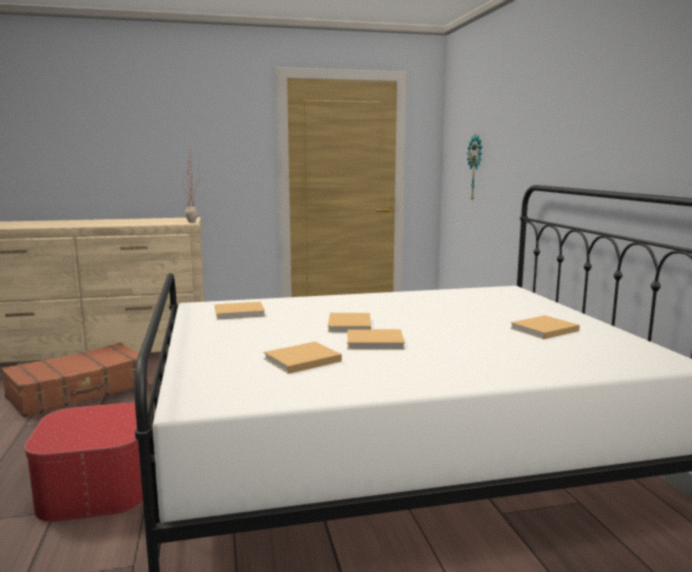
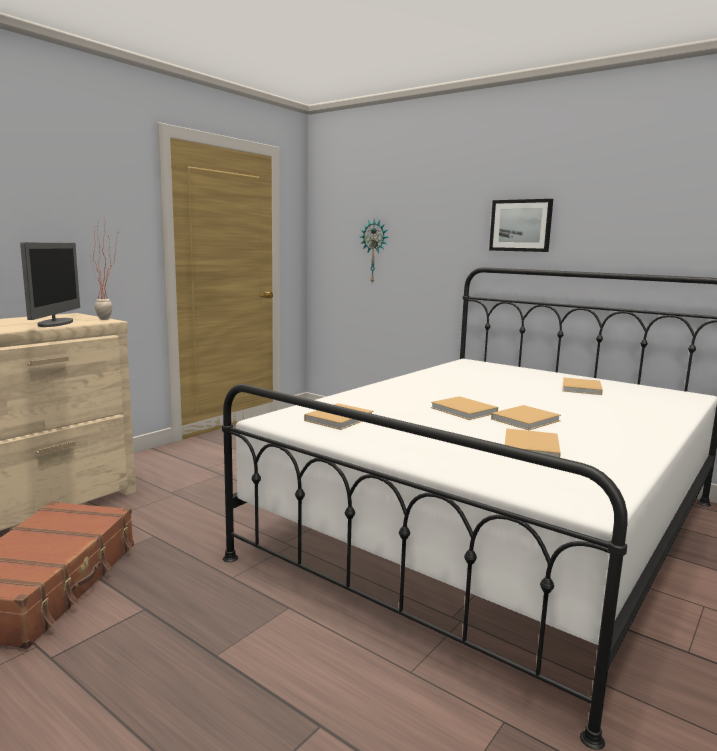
camera: 40 degrees left, 0 degrees up
(96, 488) = (315, 677): ottoman -> none
(155, 223) = (56, 323): none -> monitor
(569, 136) = (520, 225): none -> picture

